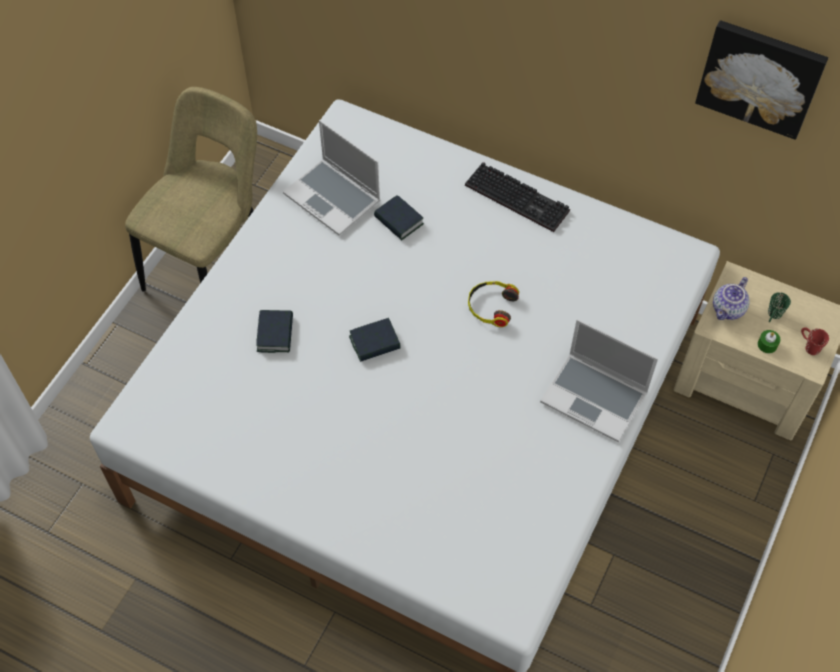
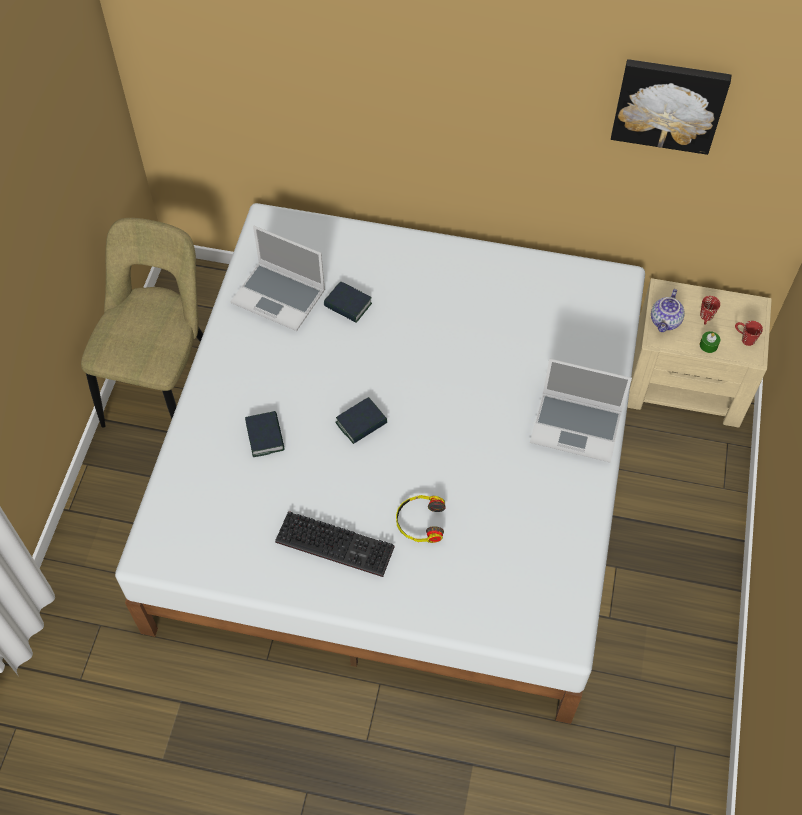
camera: 15 degrees left, 0 degrees up
(491, 306) = (458, 365): headphones -> headphones (420, 522)
(519, 198) = (452, 260): keyboard -> keyboard (337, 543)
(773, 316) = (705, 319): green mug -> red mug

